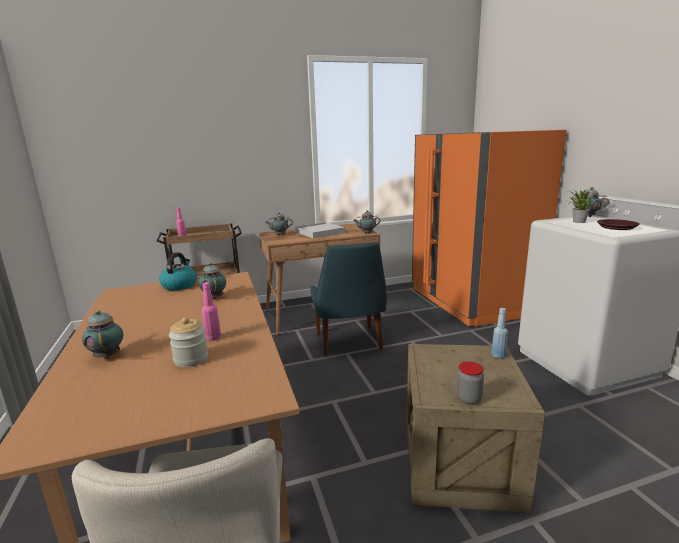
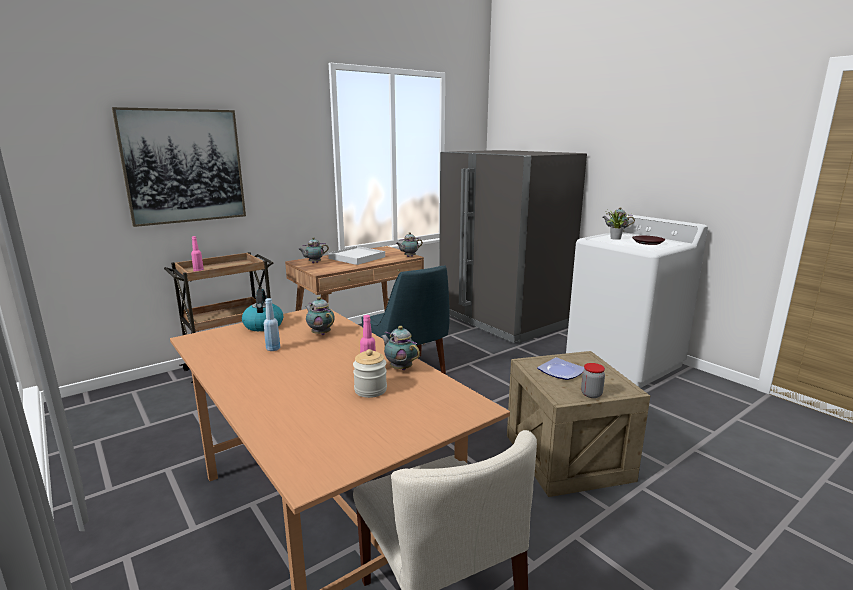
camera: 20 degrees left, 0 degrees up
(108, 355) = (278, 399): teapot -> teapot (400, 368)
(178, 150) = (184, 166): none -> picture
(454, 366) = (562, 372): none -> plate
(471, 301) = (502, 319): orange fridge -> grey fridge
(498, 355) = (590, 359): blue bottle -> blue bottle (273, 349)

